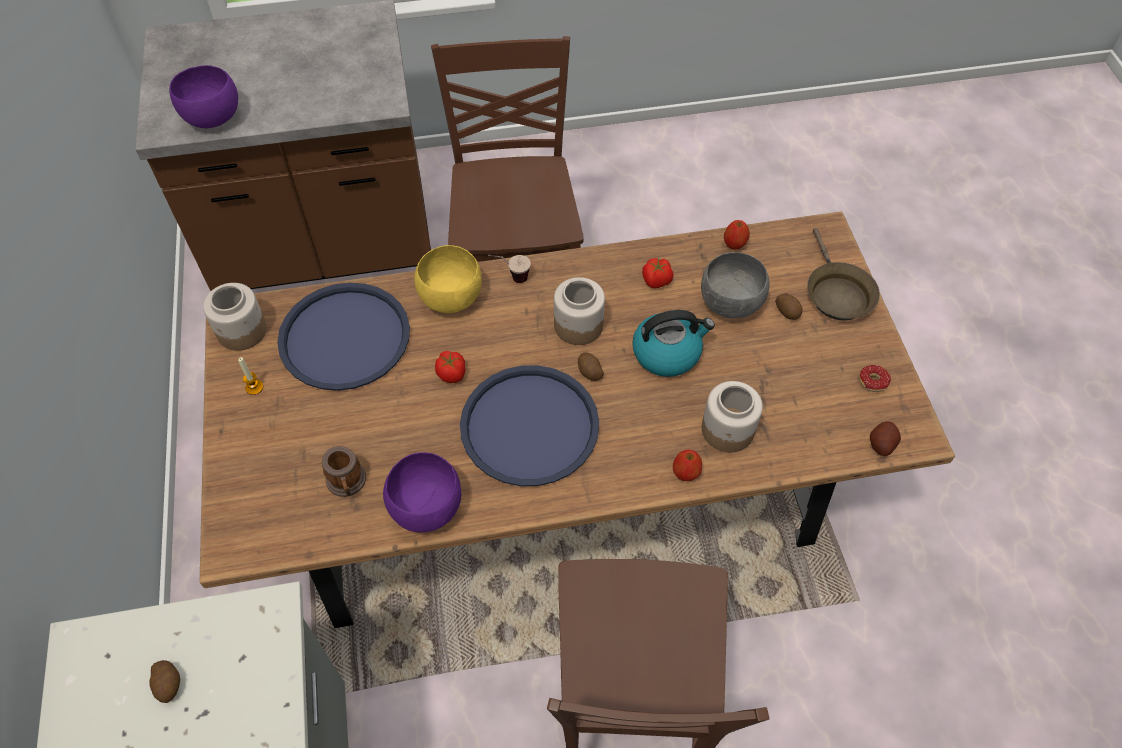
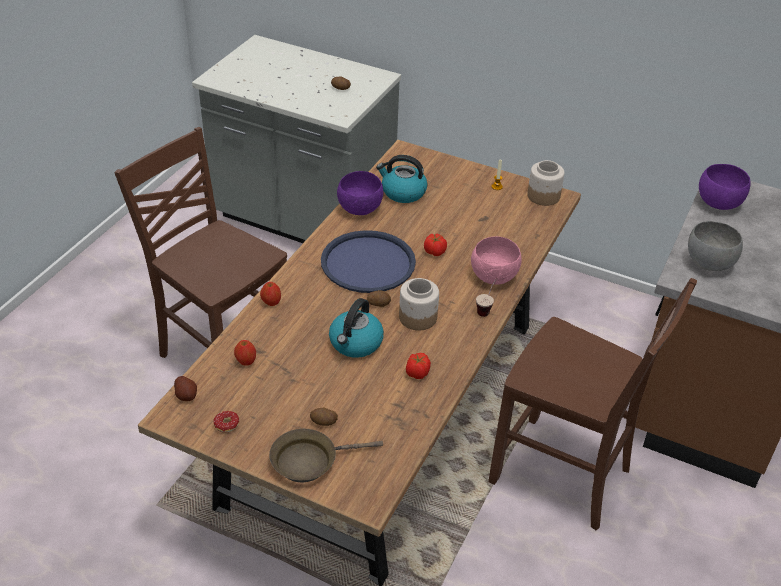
camera: 125 degrees right, 15 degrees down
(345, 337) = (502, 227): blue tray -> none
(347, 483) = (402, 192): mug -> kettle
(451, 297) = (495, 277): yellow bowl -> pink bowl
(728, 430) = (275, 335): jar -> none
(731, 305) = (359, 397): grey bowl -> grey bowl (708, 263)
(734, 244) = (409, 435): apple -> apple (246, 361)
(836, 293) = (309, 461): brown frying pan -> brown frying pan turned 45 degrees counterclockwise

